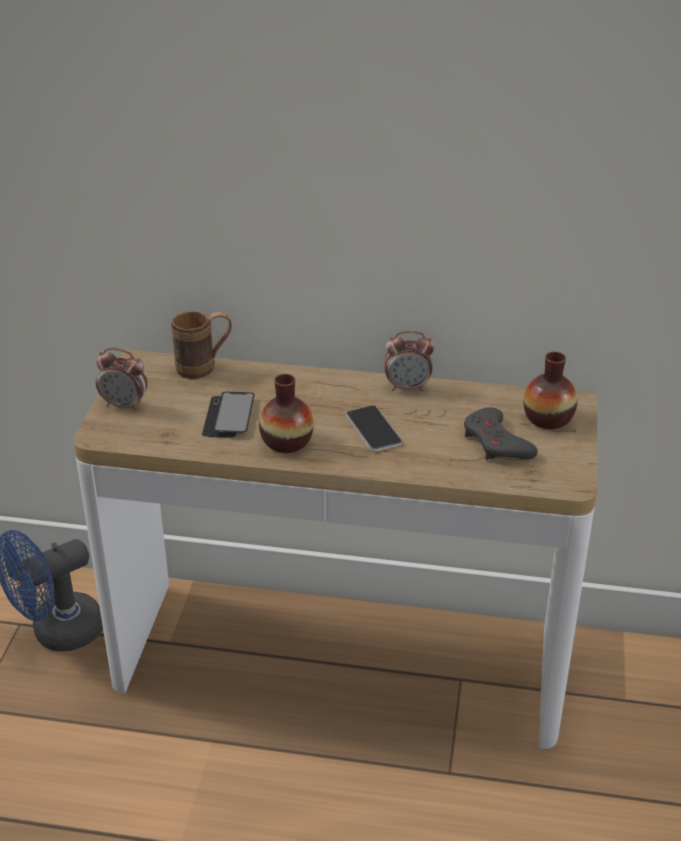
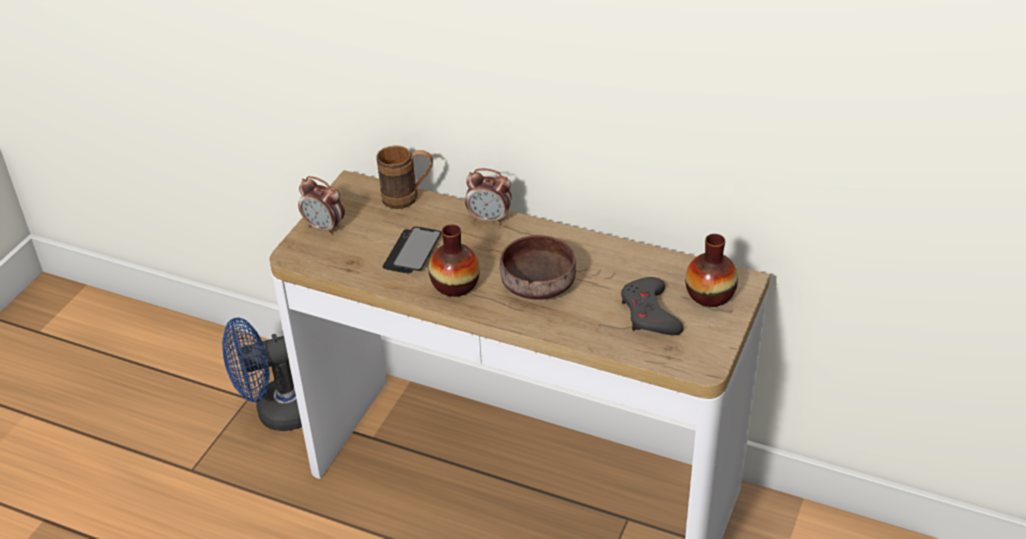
camera: 15 degrees right, 5 degrees up
(373, 429) = (539, 283): phone -> brown bowl
(407, 387) = (588, 243): alarm clock -> alarm clock (489, 219)

